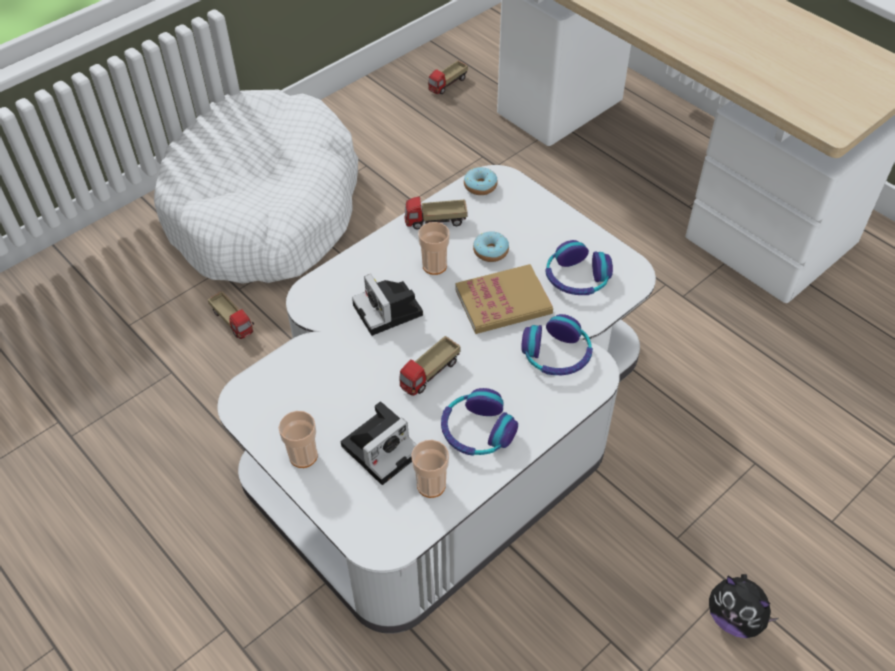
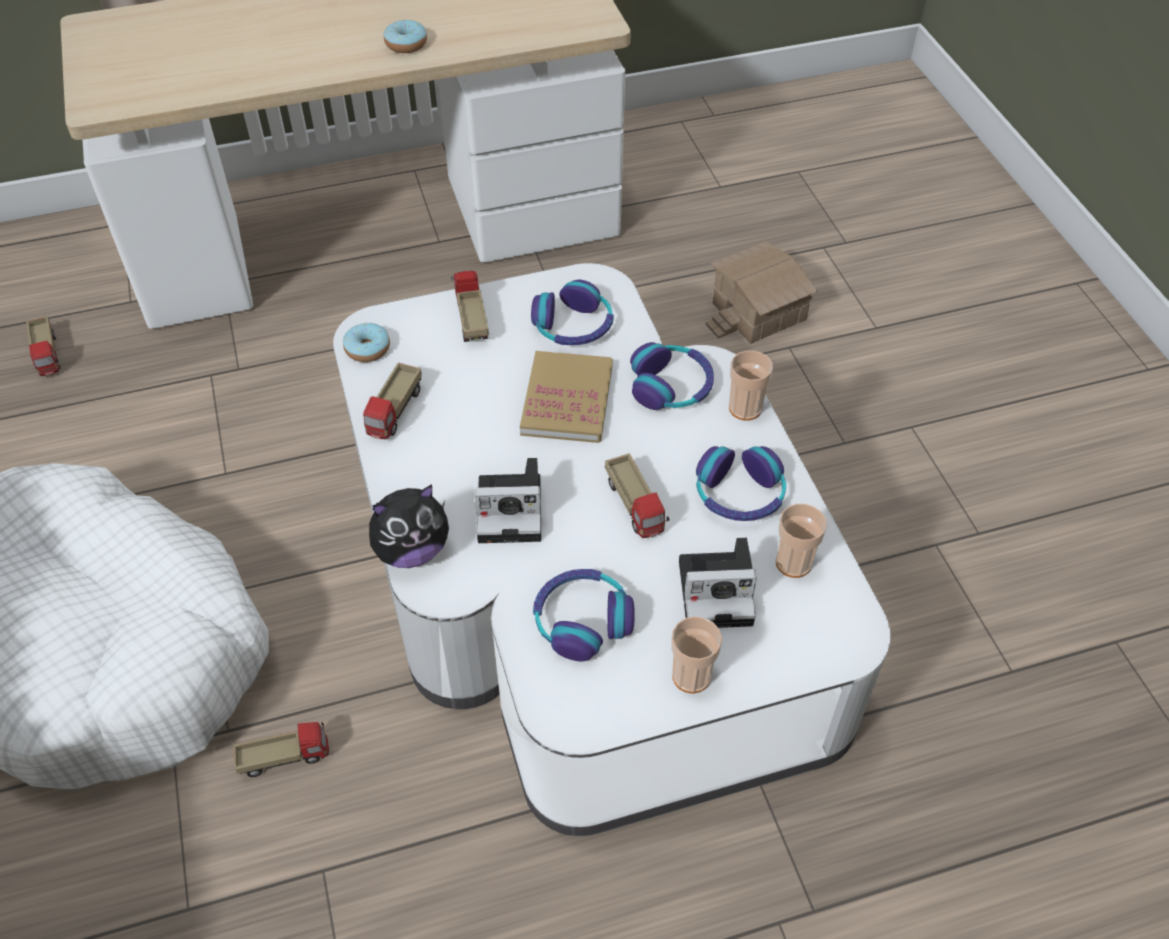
camera: 65 degrees left, 0 degrees up
(319, 381) = (582, 620): none -> headphones
(381, 448) = (719, 591): camera -> camera turned 105 degrees clockwise
(434, 266) = (468, 440): cup -> cup (745, 408)
(490, 251) = (482, 381): donut -> donut (406, 44)
(543, 223) = (471, 320): none -> toy truck
(734, 618) = (946, 441): plush toy -> plush toy (411, 550)
(779, 429) = (760, 312): none -> toy house

